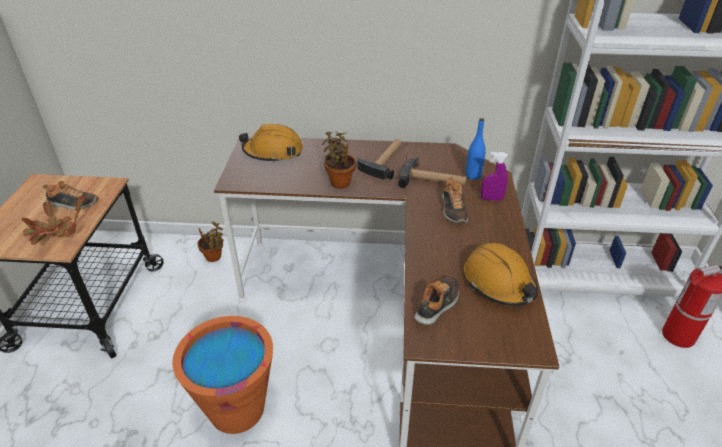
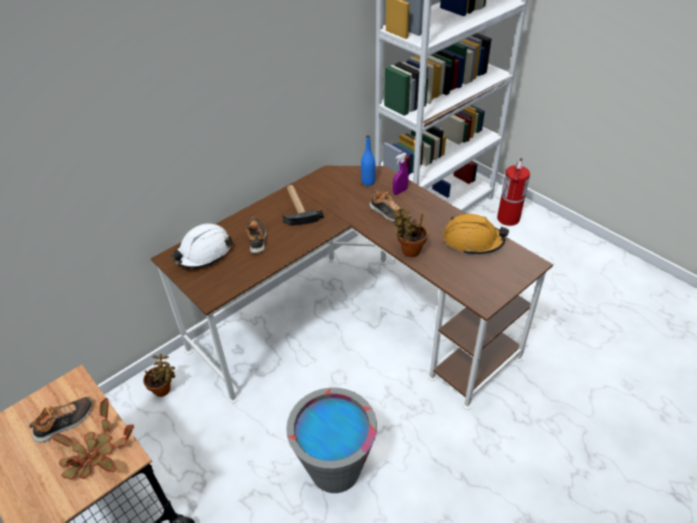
camera: 45 degrees left, 5 degrees up
(237, 409) = (335, 469): orange bucket -> grey bucket
(273, 152) = (204, 253): orange hard hat -> white hard hat
(339, 182) = (291, 242): potted plant -> potted plant (409, 250)
(433, 180) = (349, 201): hammer -> none
(438, 304) = (461, 277): shoe -> shoe (256, 238)

